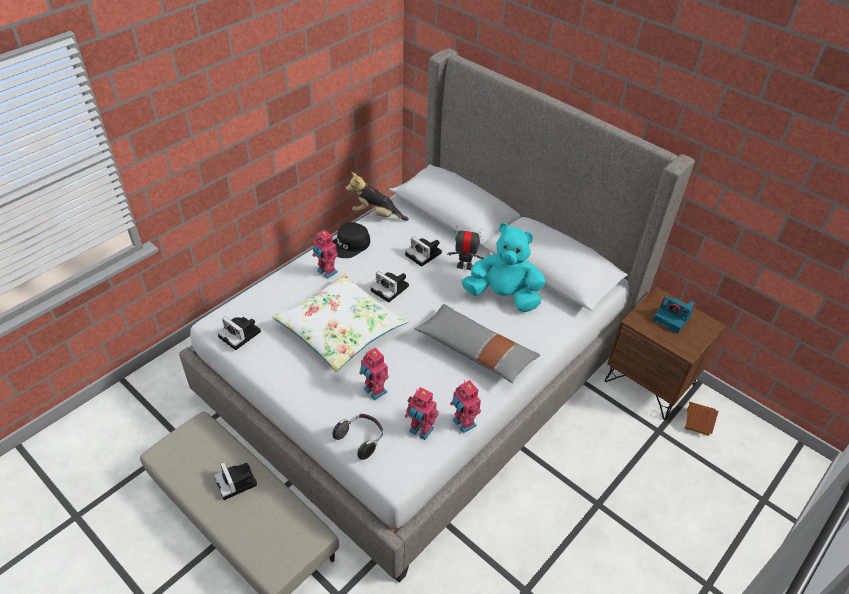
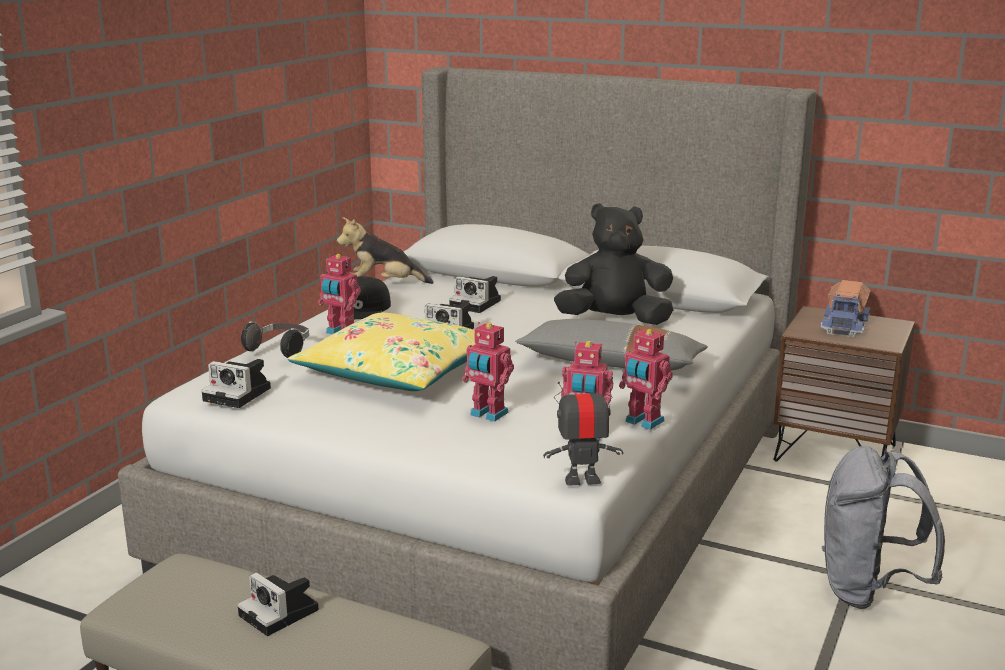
camera: 15 degrees left, 25 degrees down
(341, 329) = (397, 372): white pillow -> yellow pillow
(361, 439) = (499, 455): headphones -> headphones (280, 350)
(465, 266) = (541, 306): toy robot -> toy robot (582, 480)
(503, 296) = (614, 321): turquoise plush toy -> black plush toy
(600, 519) = (868, 591): none -> grey backpack
(672, 318) = (845, 325): camera -> toy truck
(697, 422) = (925, 476): toy house -> none

